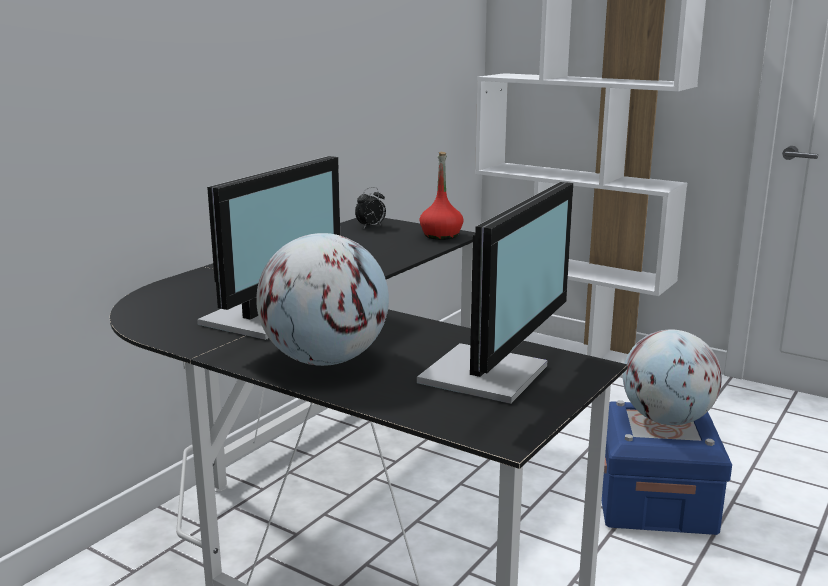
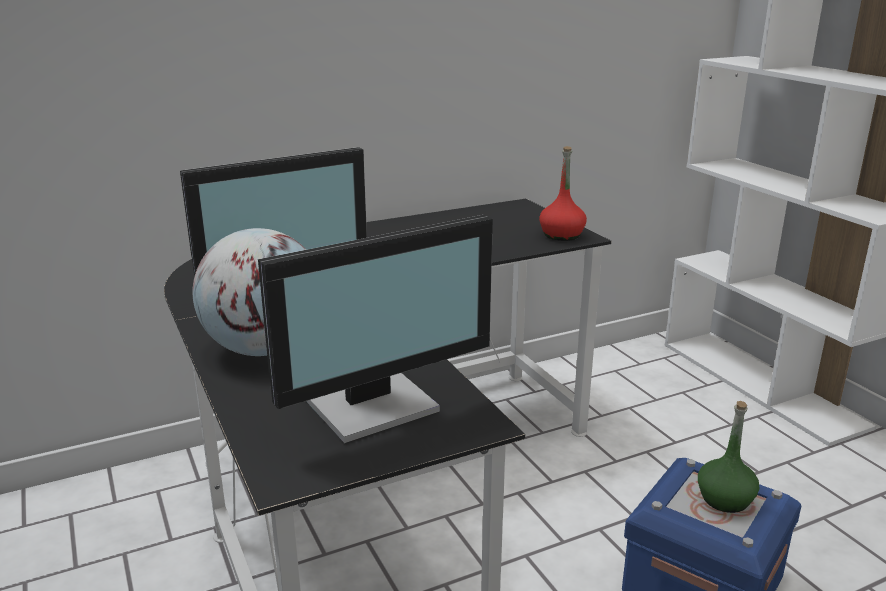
camera: 30 degrees right, 5 degrees up
(371, 227) = (509, 213): alarm clock -> none
(667, 420) = (725, 499): globe -> green bottle

